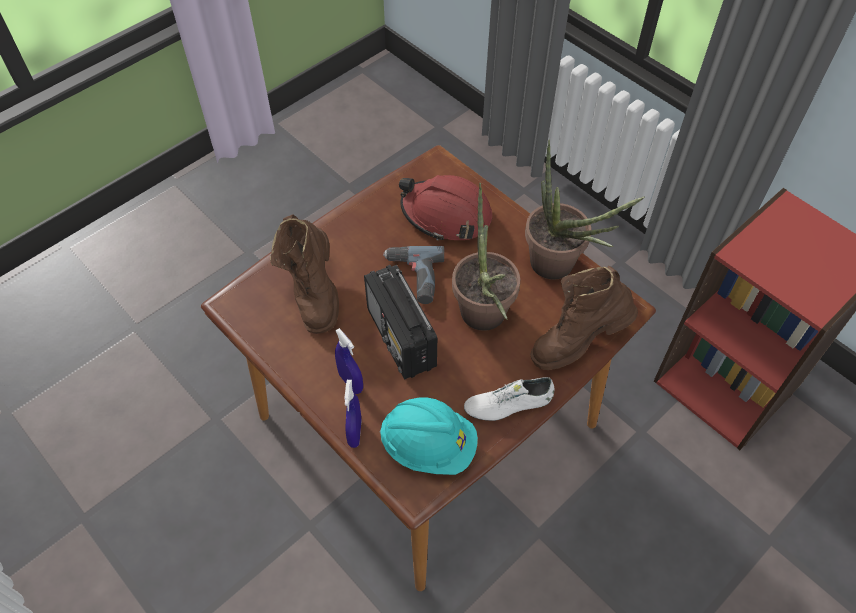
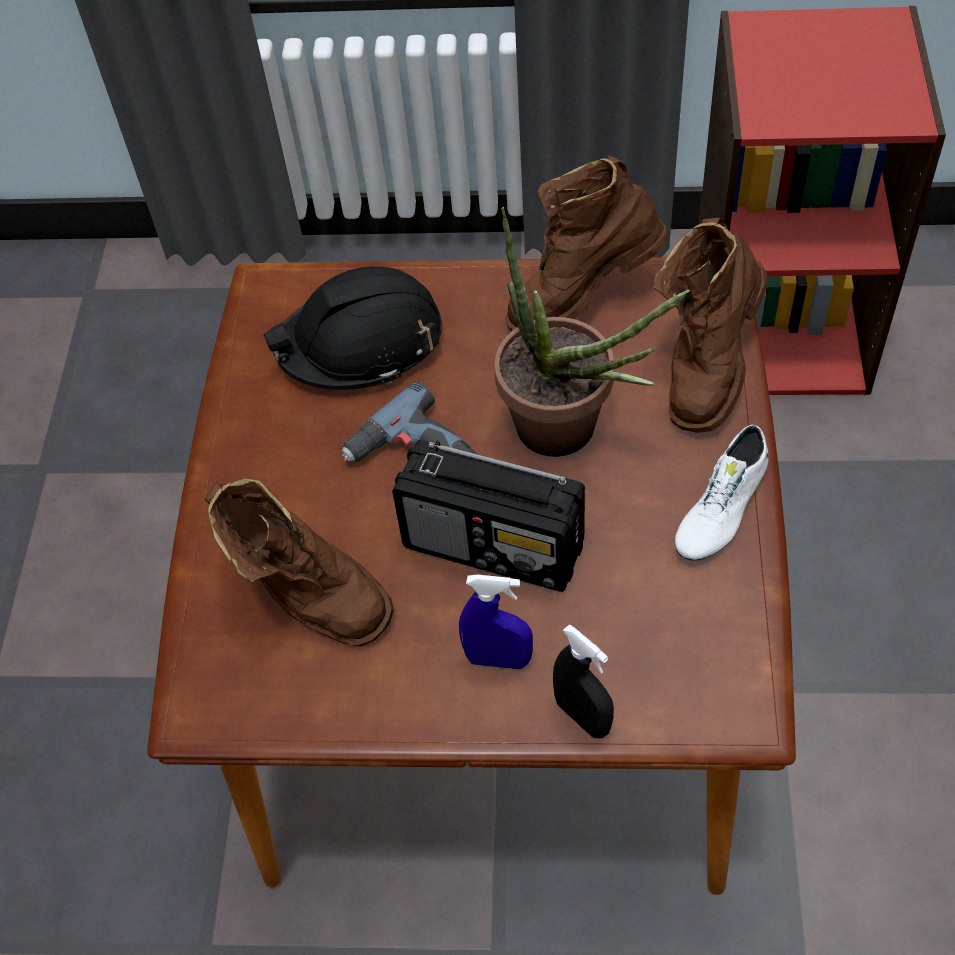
camera: 40 degrees left, 0 degrees up
(355, 433) = (582, 716): blue spray bottle -> black spray bottle
(428, 446) = (691, 644): turquoise hard hat -> none
(446, 215) = (361, 344): red hard hat -> black hard hat
(559, 269) = (582, 298): potted plant -> brown boot

